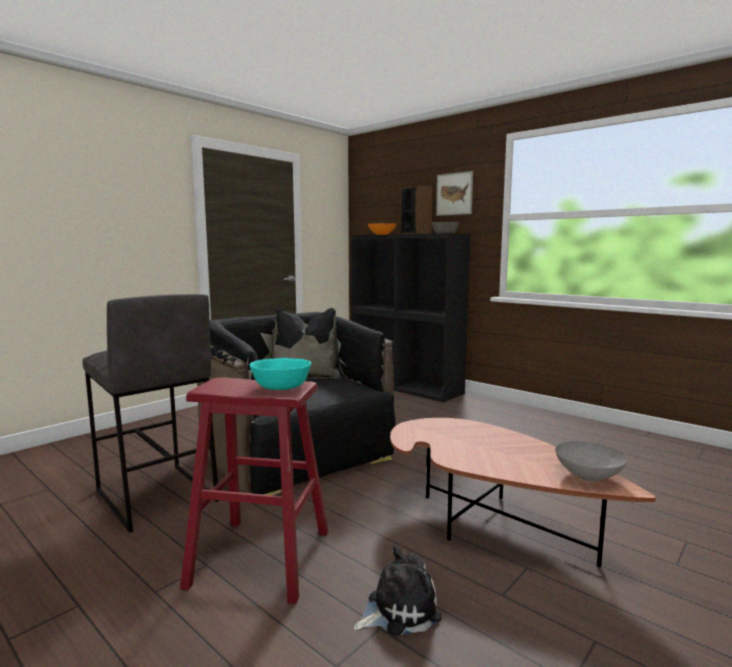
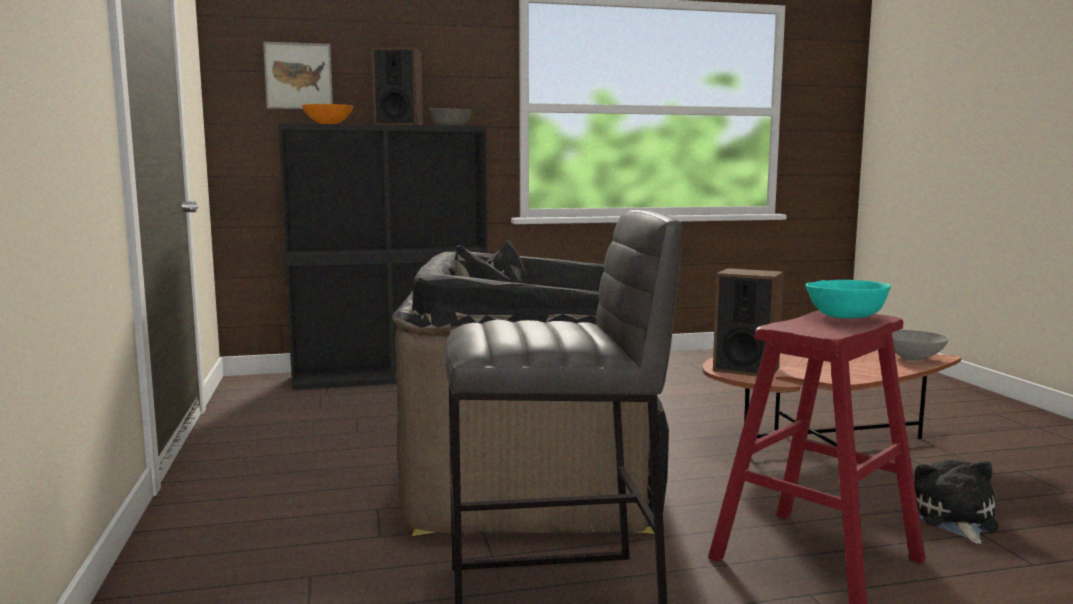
camera: 55 degrees left, 0 degrees up
(426, 430) = (746, 369): none -> speaker
(454, 194) = (440, 67): picture -> picture (298, 76)

